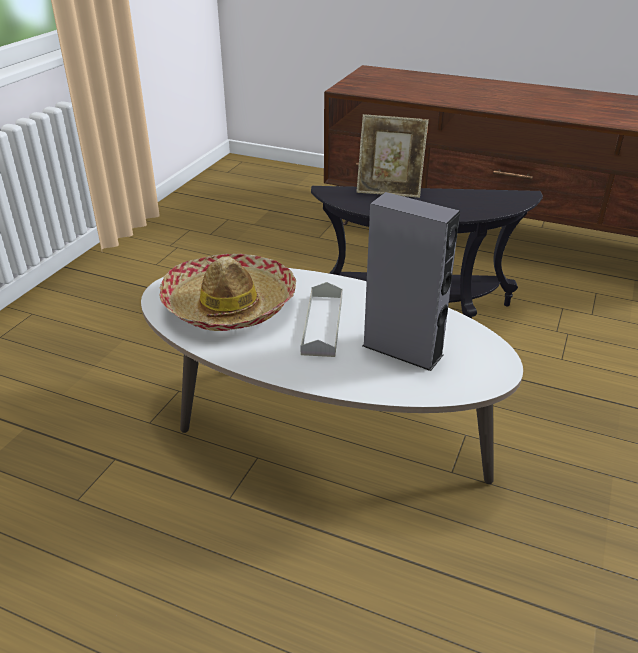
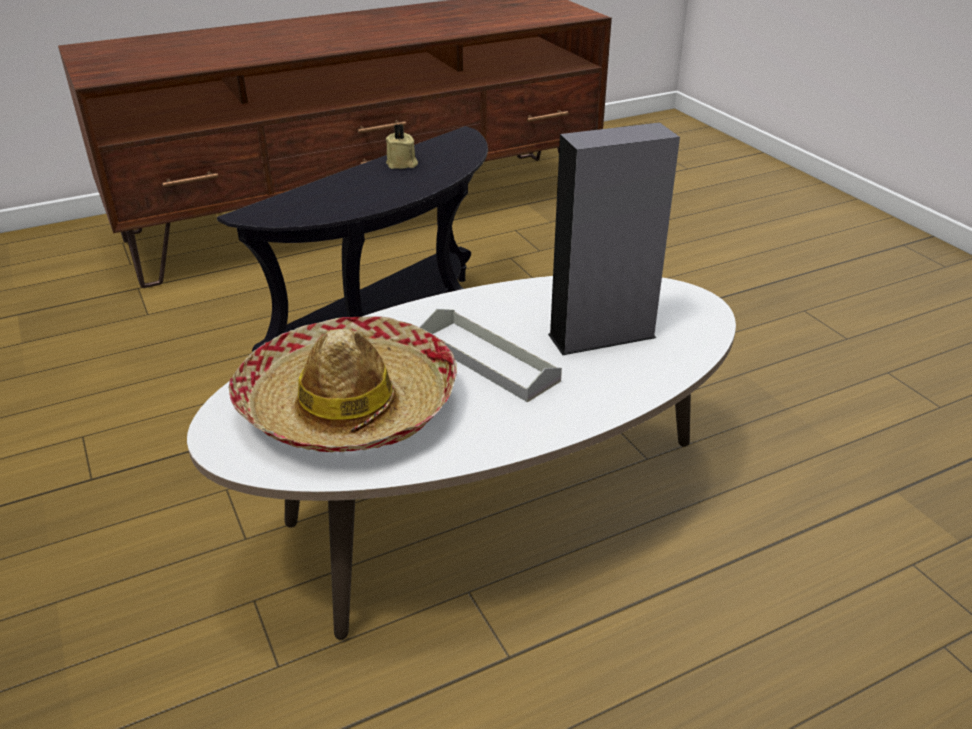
camera: 50 degrees left, 0 degrees up
(389, 190) = (323, 184): picture frame -> none
(452, 197) = (402, 164): none -> beige candle

